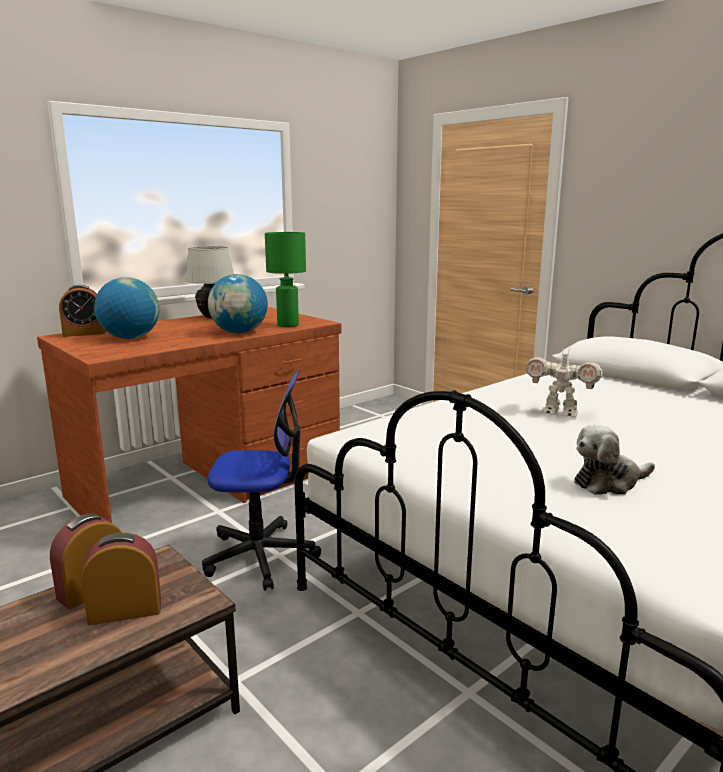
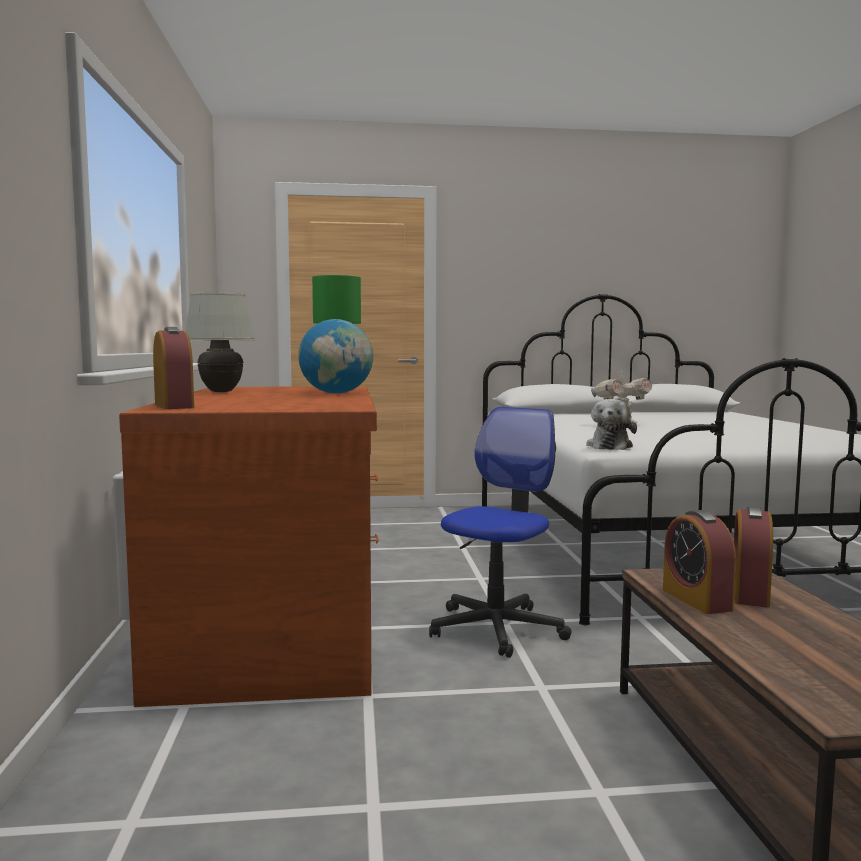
camera: 55 degrees left, 10 degrees down
(84, 333) = (174, 406): alarm clock -> alarm clock turned 45 degrees counterclockwise
(130, 338) = (262, 402): globe -> none
(609, 482) = (759, 435): plush toy -> plush toy (610, 446)

